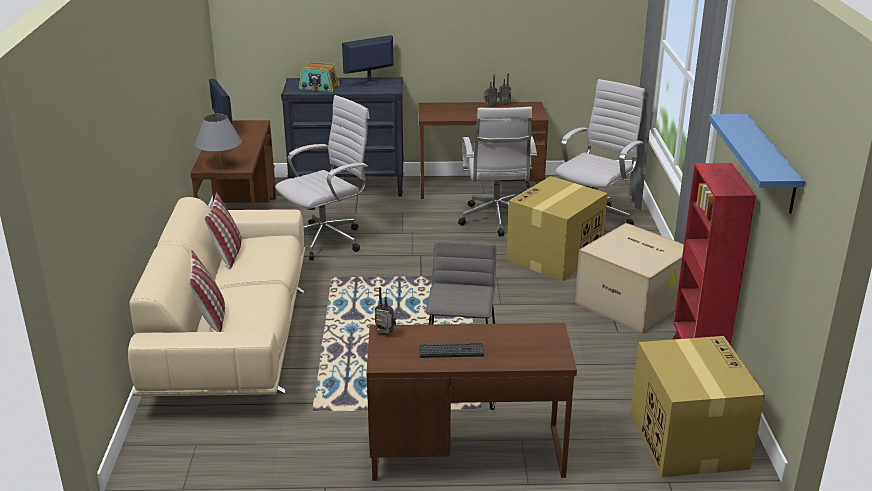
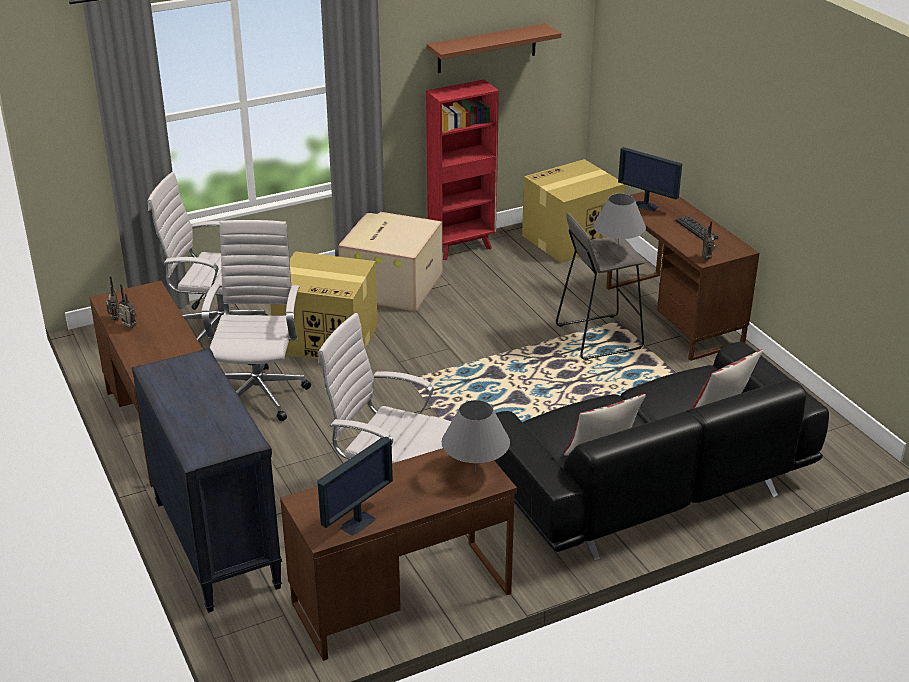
camera: 115 degrees left, 5 degrees up
(232, 338) = (648, 487): beige sofa -> black sofa
(319, 87) = (218, 424): radio -> none
(369, 83) = (176, 386): monitor -> monitor (646, 206)
(452, 298) = (617, 251): none -> grey table lamp
(496, 220) = (260, 392): white office chair -> white office chair turned 60 degrees counterclockwise
(770, 163) = (487, 48): blue shelf -> brown shelf

